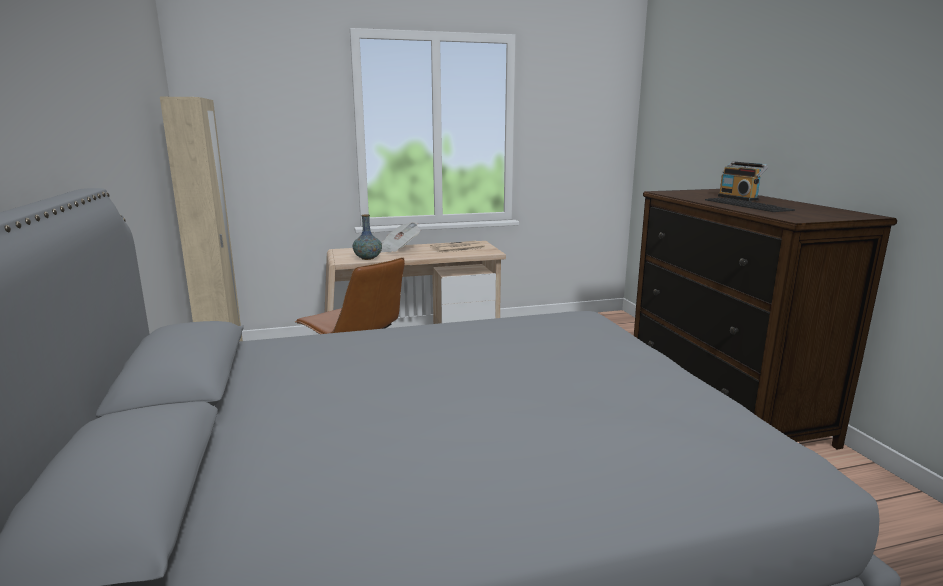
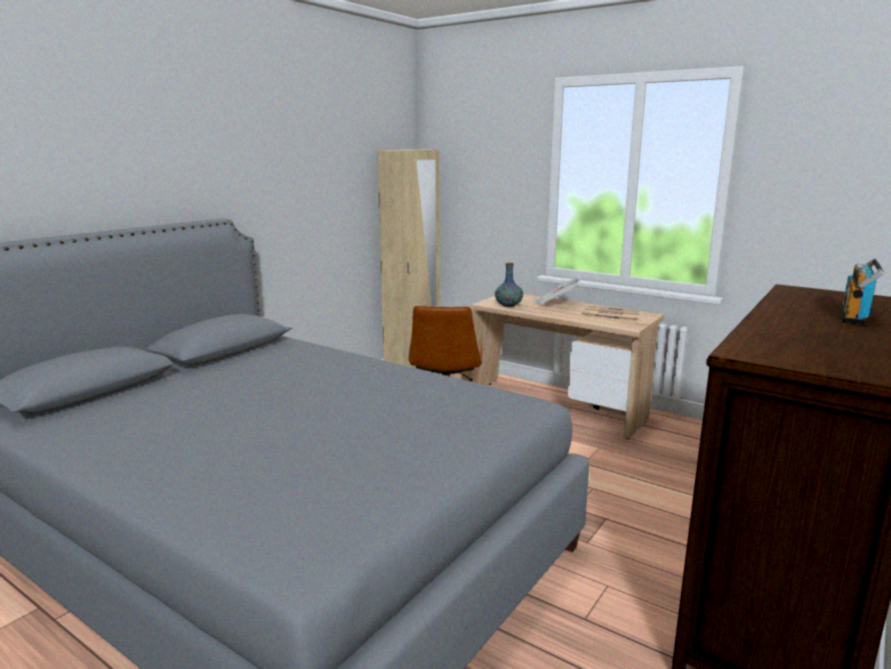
camera: 50 degrees right, 0 degrees up
(749, 205) = (801, 325): keyboard -> none

